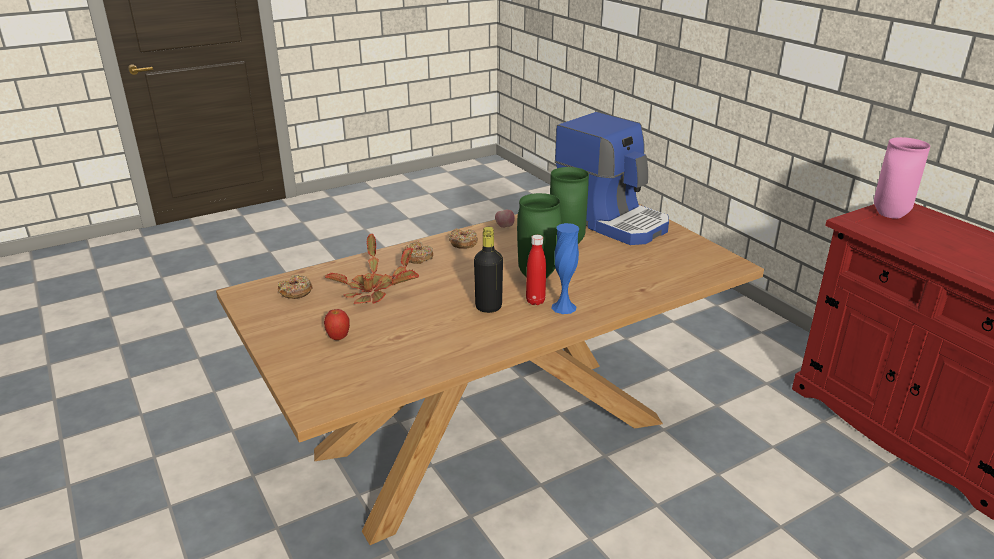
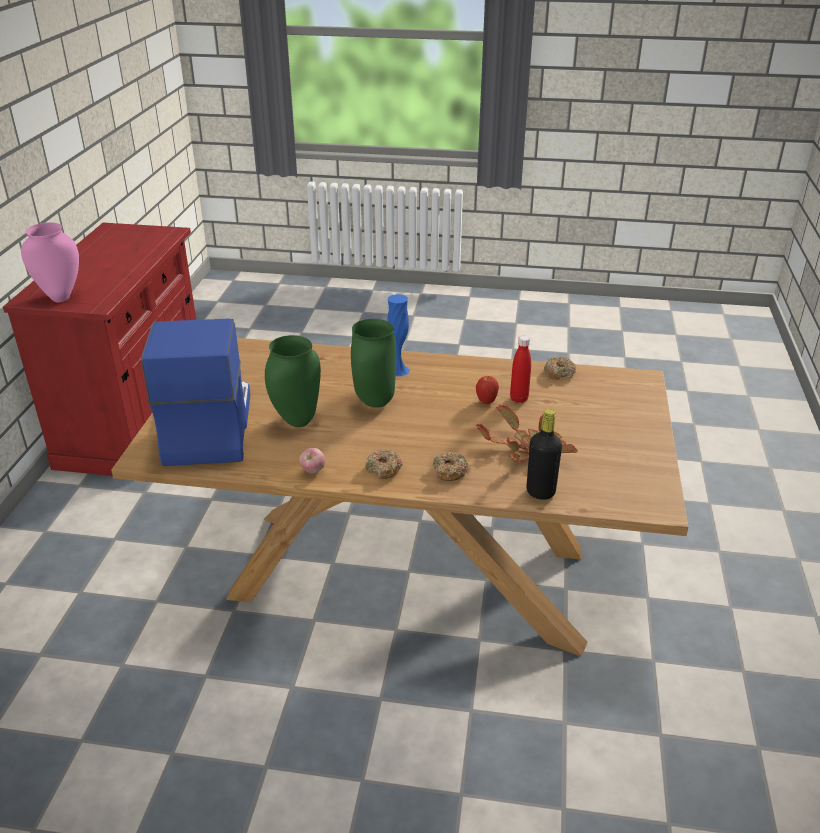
camera: 140 degrees left, 5 degrees up
(296, 292) = (604, 483): donut -> donut (559, 373)
(338, 338) = (595, 419): apple -> apple (486, 401)
(488, 307) = (452, 394): black bottle -> black bottle (540, 492)
(535, 301) = (410, 383): red bottle -> red bottle (519, 399)

